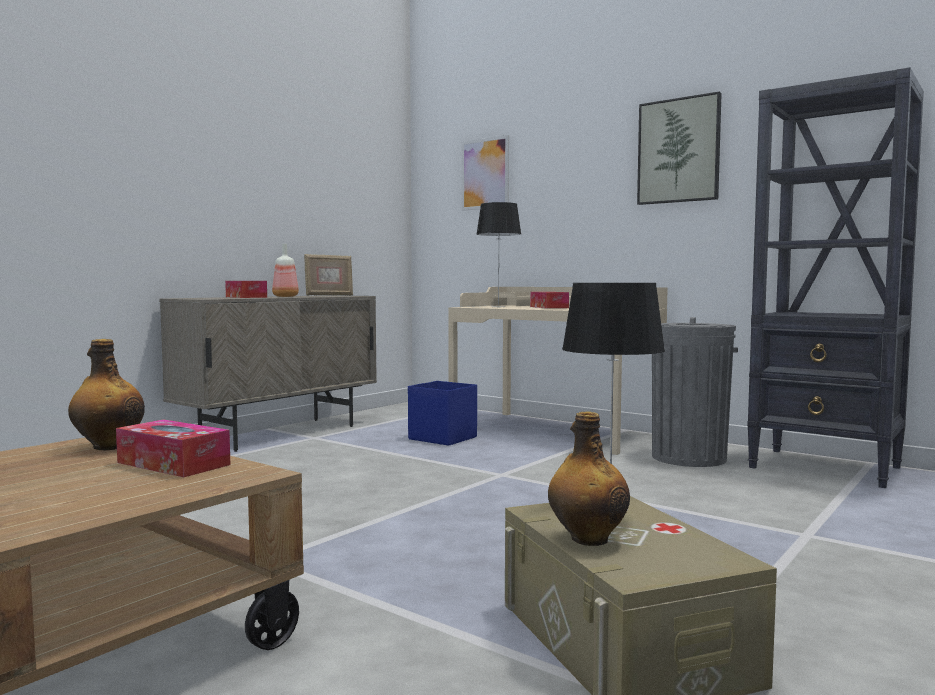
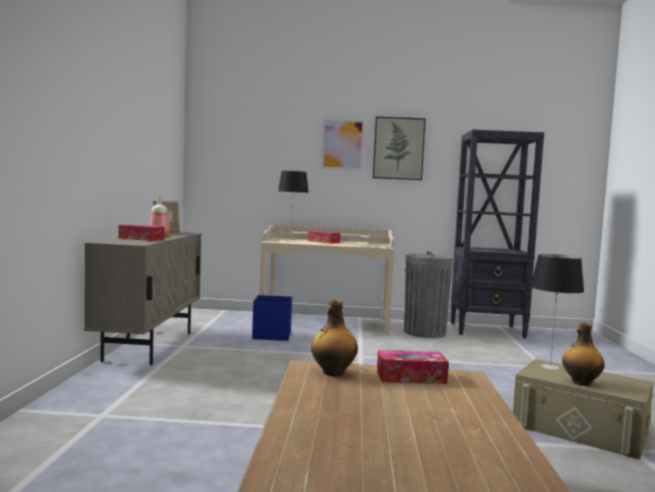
camera: 35 degrees left, 0 degrees up
(485, 173) = (255, 143): picture -> picture (342, 144)

